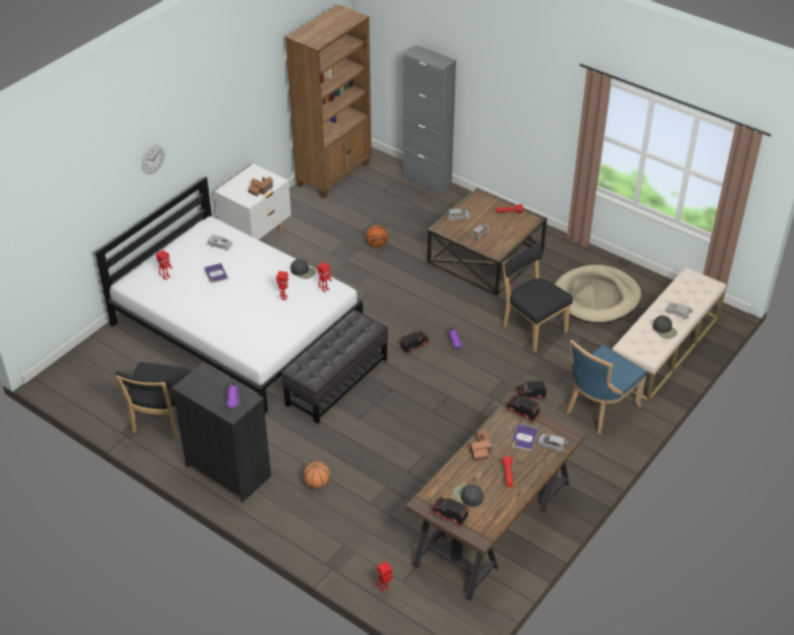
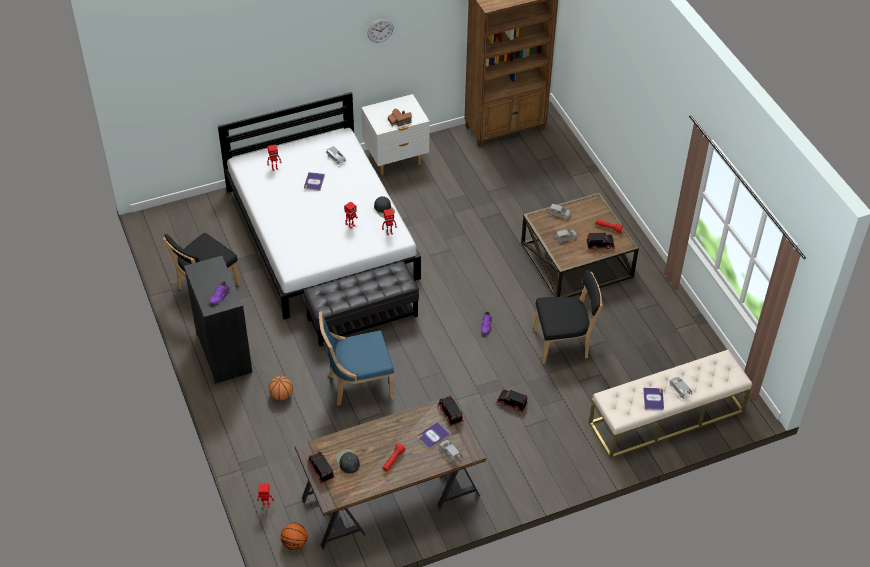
camera: 30 degrees right, 5 degrees up
(153, 159) = (295, 63): wall clock -> wall clock (380, 30)
(377, 245) = (490, 209): basketball -> basketball (294, 543)
(414, 345) = (450, 314): toy truck -> toy truck (600, 245)
(427, 180) = (583, 166): grey cabinet -> none
(480, 450) = (389, 428): toy house -> none
(532, 328) = (564, 344): black chair -> black chair turned 90 degrees clockwise
(596, 297) = (645, 342): beige dog bed -> none
(598, 409) = (560, 443): blue chair -> blue chair (358, 385)
(664, 330) = (653, 399): black cap -> book

